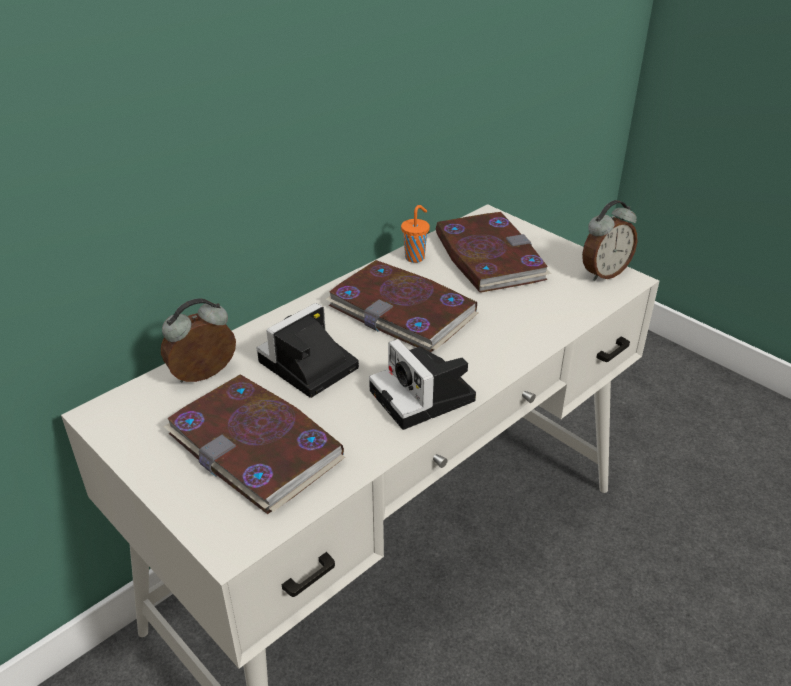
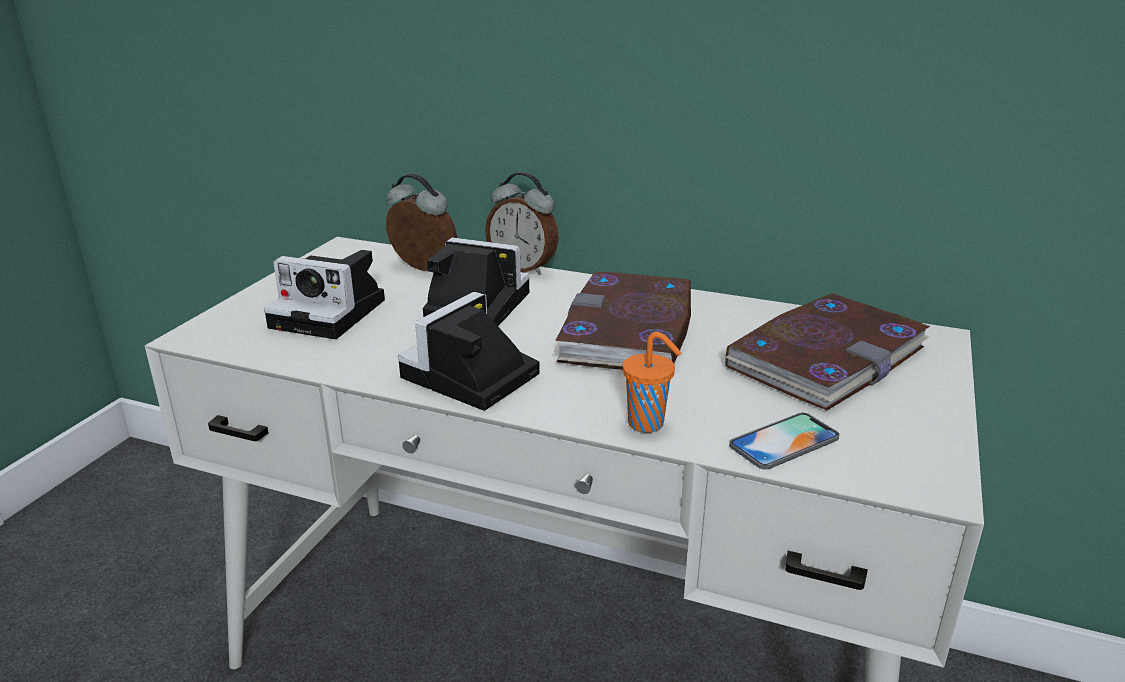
camera: 65 degrees right, 10 degrees down
(256, 446) = (333, 313): book -> camera
(415, 257) = (755, 312): orange cup -> orange cup (648, 424)
(569, 304) = (784, 441): none -> phone
(603, 273) = (920, 459): alarm clock -> alarm clock (523, 268)

